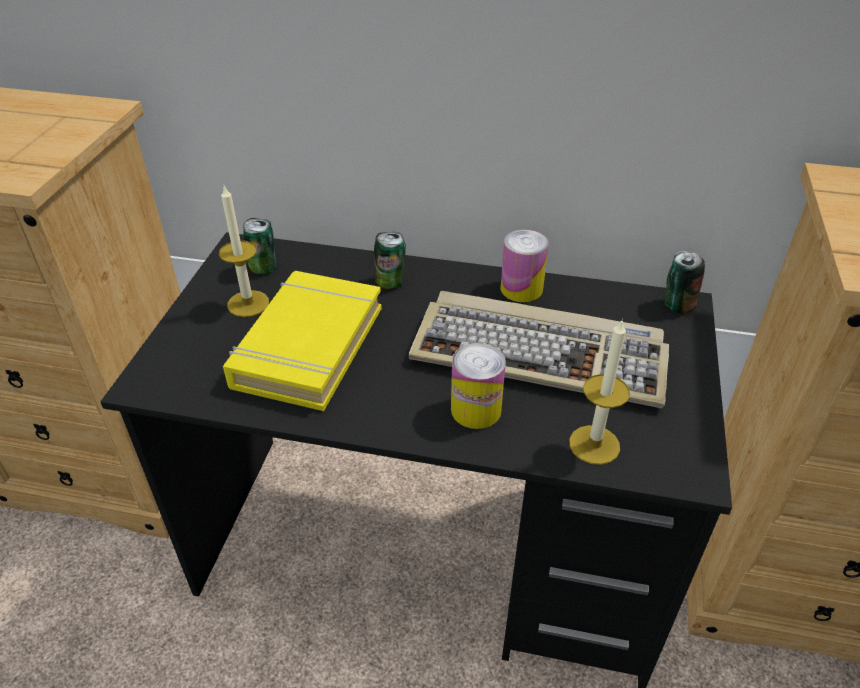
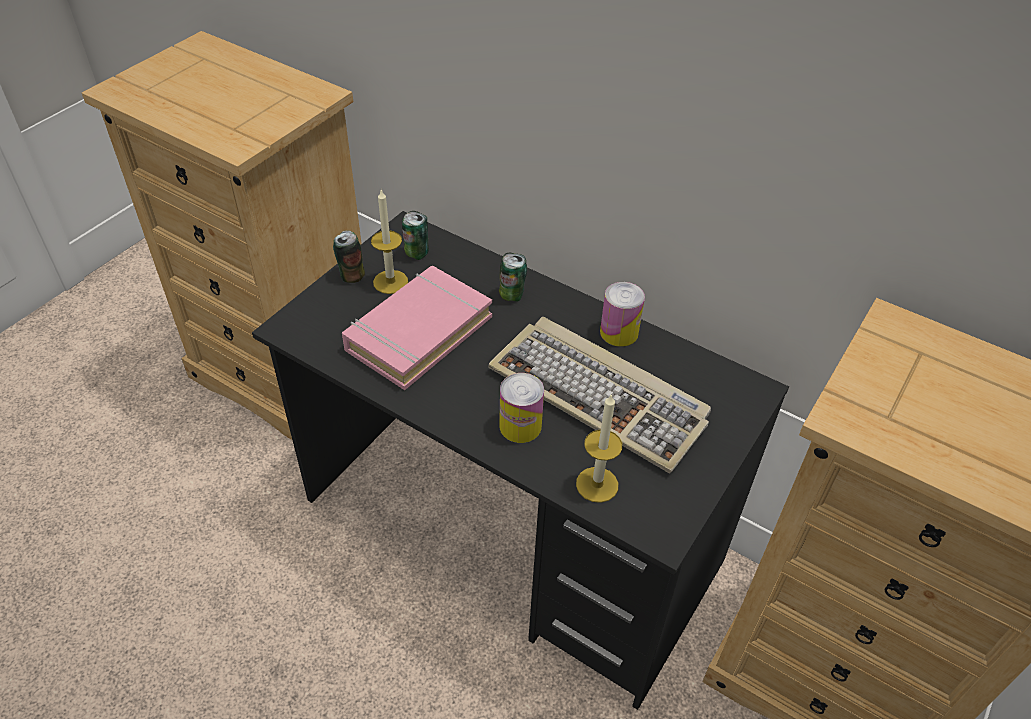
camera: 20 degrees right, 5 degrees up
(307, 346) = (418, 333): yellow book -> pink book
(677, 305) = (748, 387): can -> can (351, 275)

